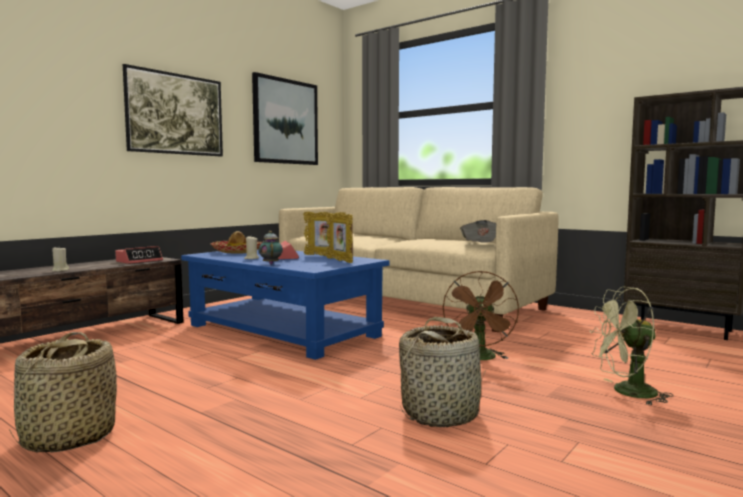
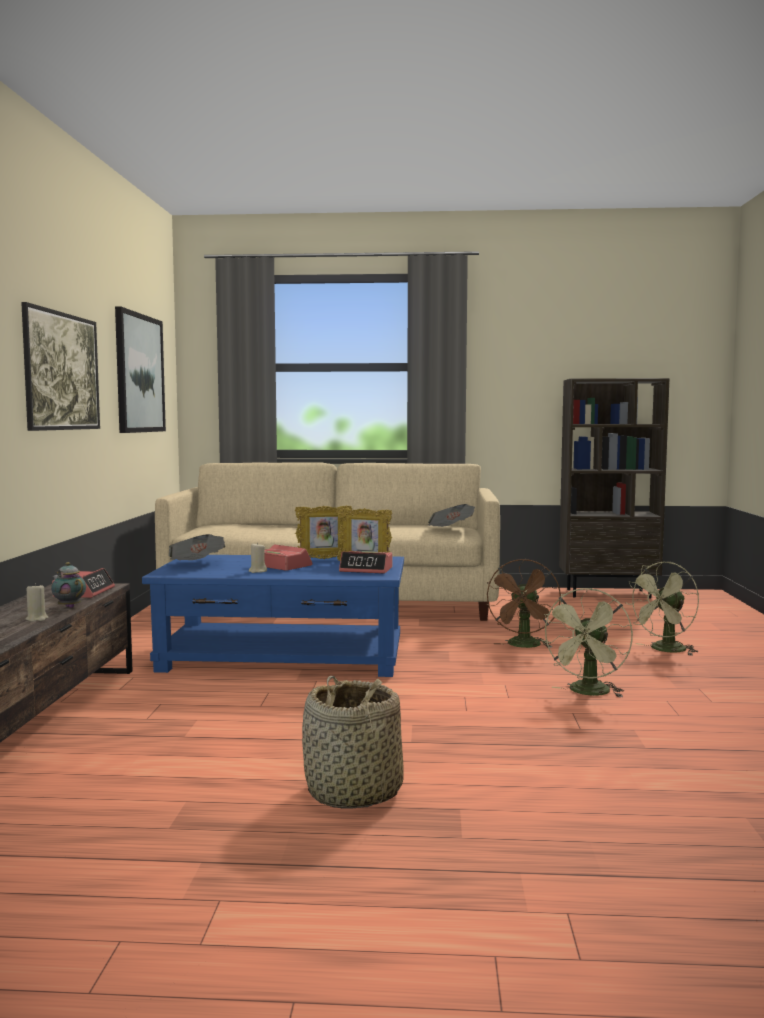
camera: 35 degrees left, 0 degrees up
(238, 252) = (197, 564): hat -> newspaper
(271, 264) = (311, 575): teapot -> teapot (69, 607)
(321, 264) = (366, 570): none -> alarm clock
(441, 413) = (588, 693): basket -> green fan
(480, 358) = (524, 646): brown fan -> brown fan turned 45 degrees clockwise

